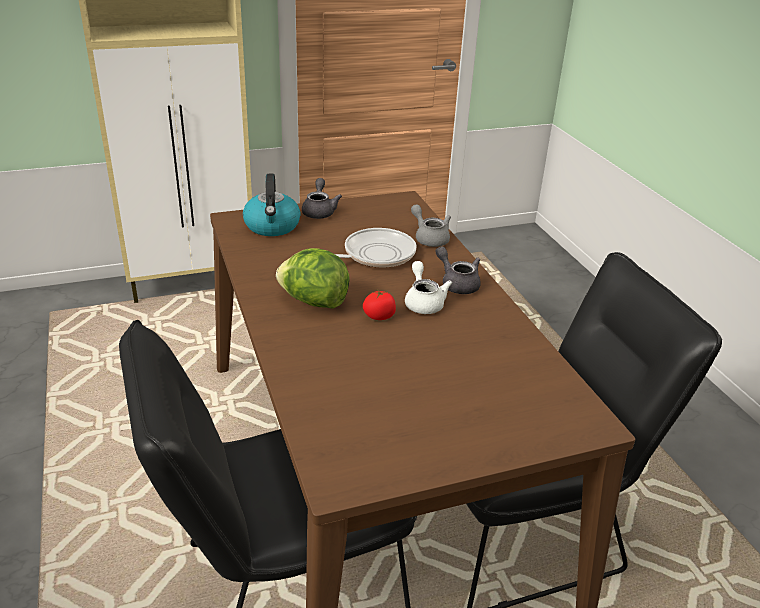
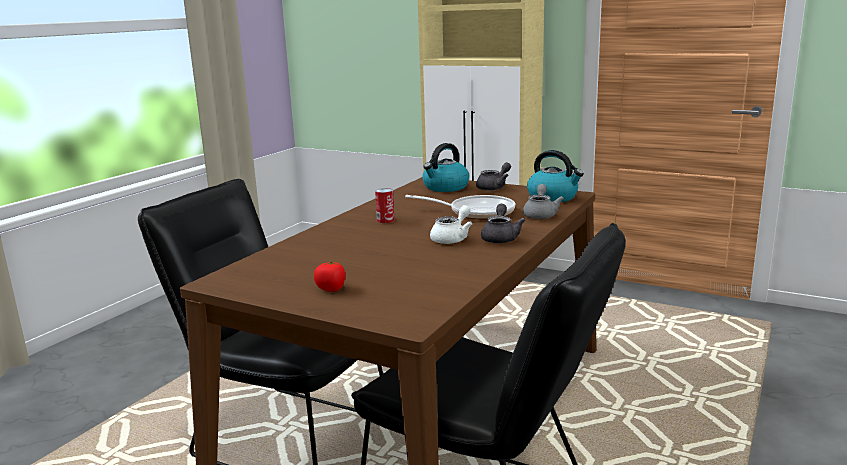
camera: 50 degrees right, 15 degrees down
(314, 302) = (385, 220): lettuce -> can
(379, 316) = (407, 236): tomato -> tomato (331, 289)
(397, 209) = (553, 197): none -> kettle

